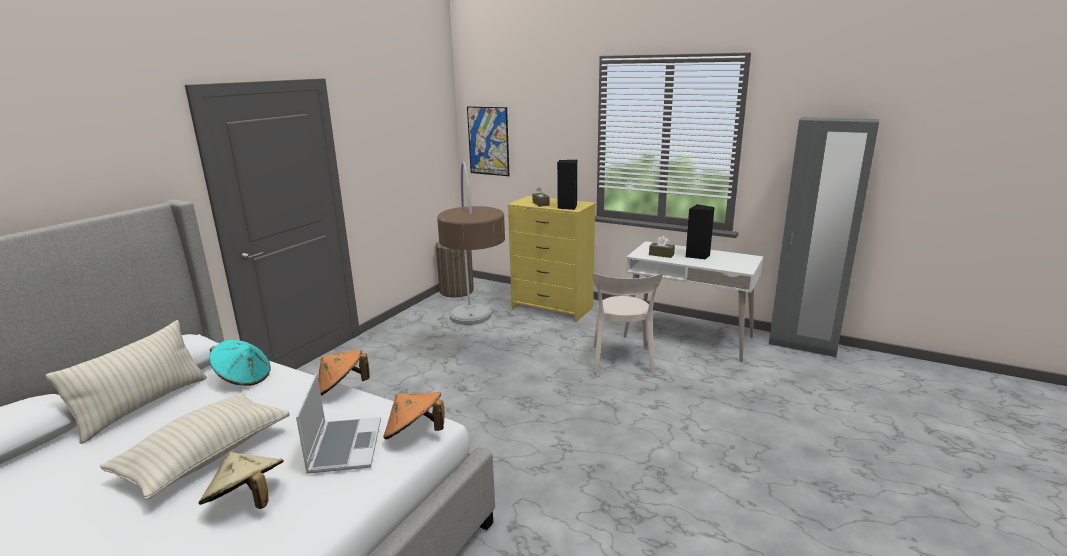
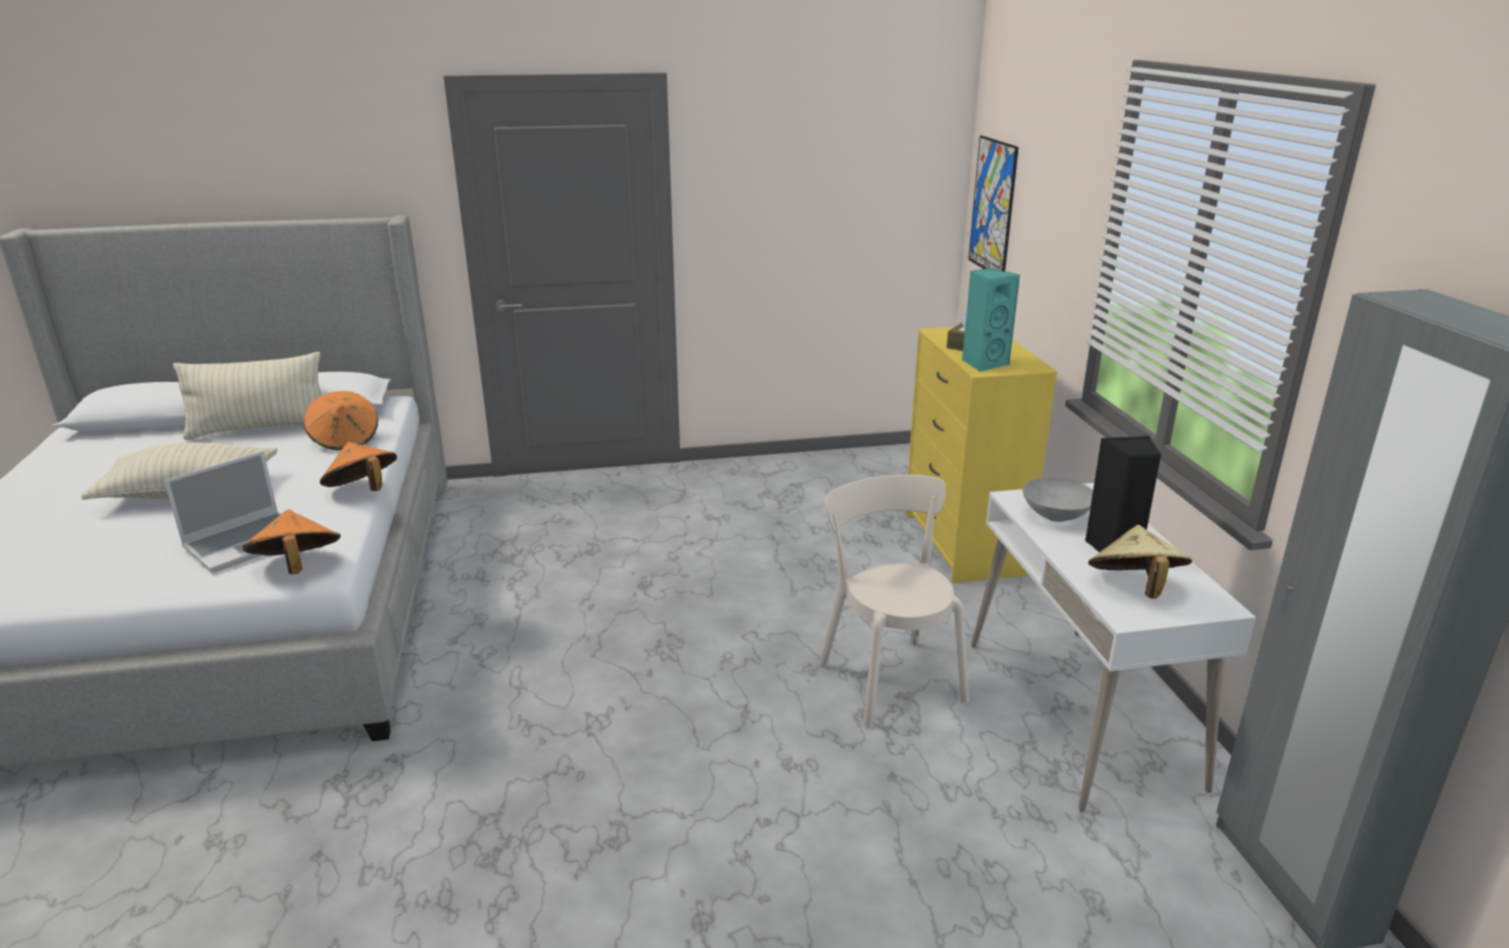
camera: 50 degrees right, 5 degrees up
(244, 378) = (345, 440): turquoise hat -> orange hat
(247, 502) = (127, 544): beige hat -> beige hat (1134, 588)
(456, 291) = (887, 456): laundry basket -> none
(475, 341) = (771, 536): floor lamp -> none
(567, 207) = (983, 363): black speaker -> turquoise speaker
(622, 361) = (888, 678): beige chair -> beige chair turned 105 degrees clockwise
(661, 254) = (1055, 516): brown tissue box -> grey bowl

